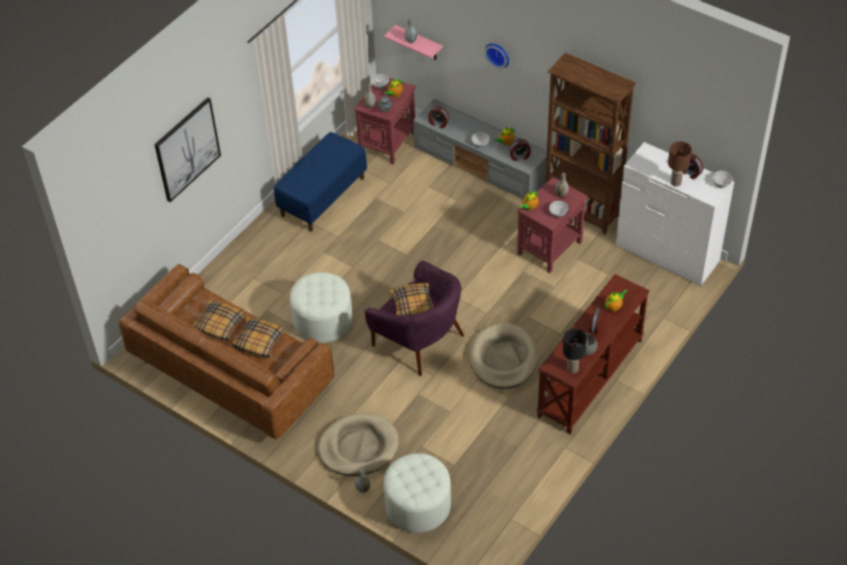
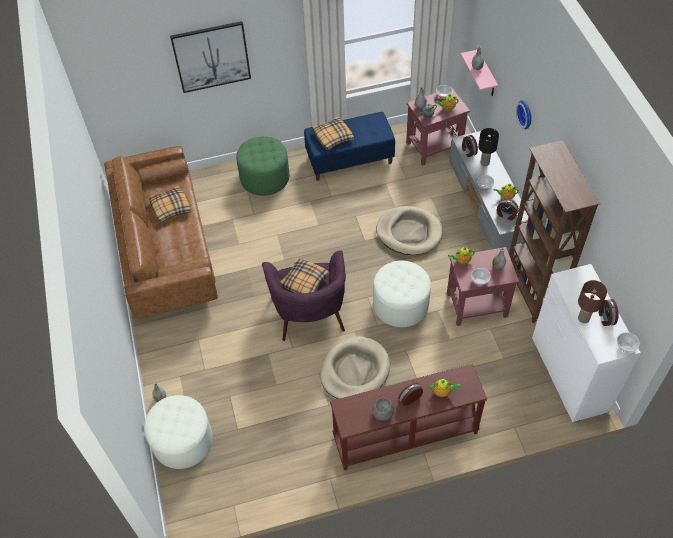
camera: 40 degrees right, 5 degrees up
(258, 341) = (181, 237): pillow -> pillow (332, 137)
(259, 257) = (265, 177): none -> green ottoman
(323, 320) = (259, 252): white ottoman -> white ottoman (400, 304)
(358, 447) = (189, 364): beige dog bed -> beige dog bed (409, 232)
(572, 369) = (355, 421): black table lamp -> black table lamp (484, 162)

